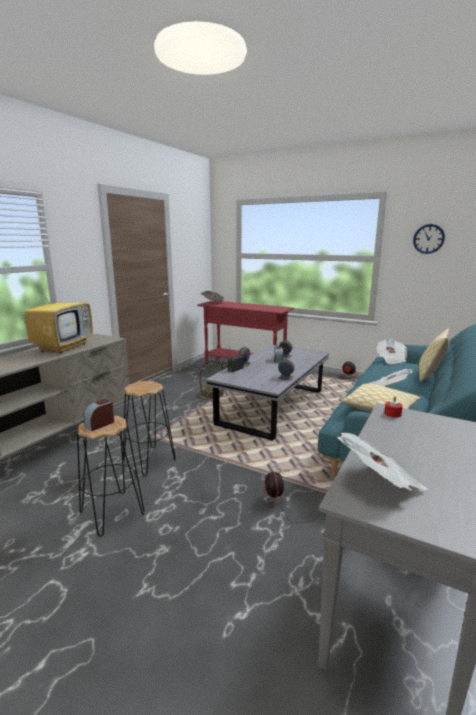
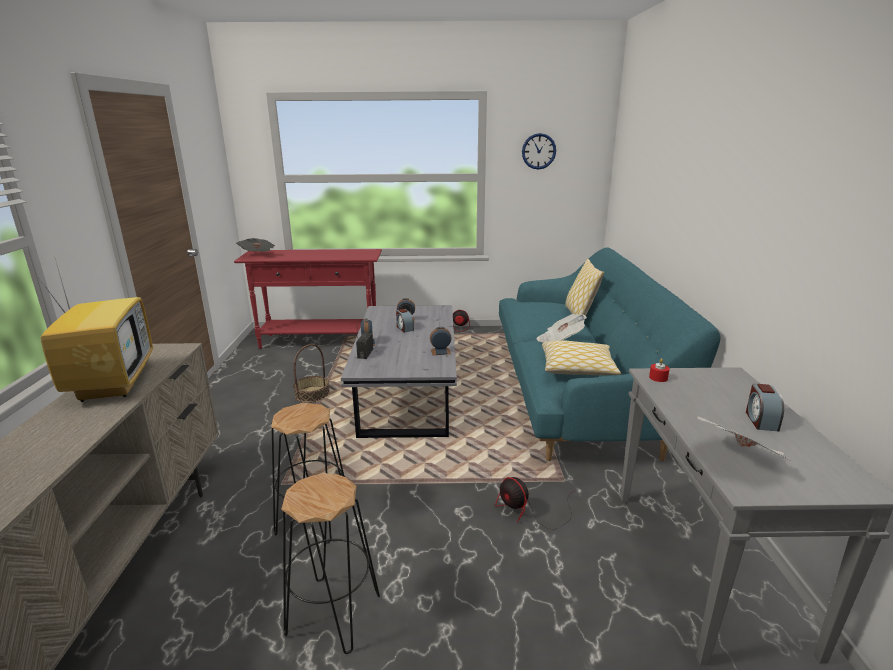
camera: 30 degrees left, 5 degrees up
(100, 424) = (317, 495): alarm clock -> alarm clock (761, 420)
(390, 360) = (526, 302): newspaper -> none

